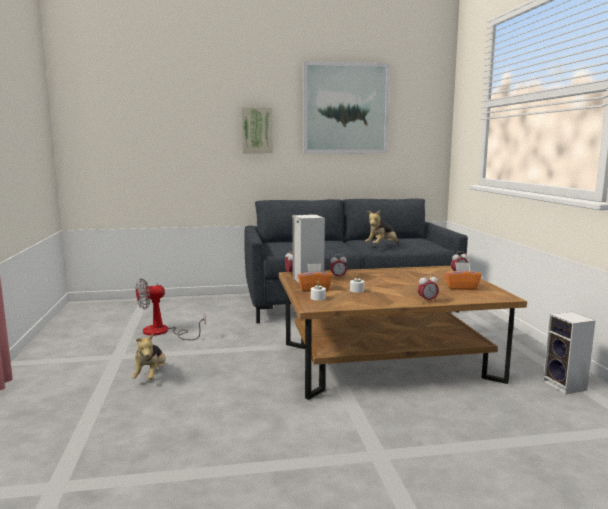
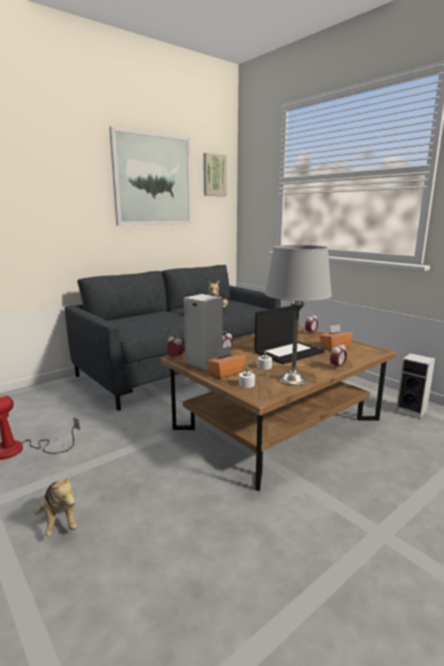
camera: 30 degrees left, 5 degrees up
(257, 130) = (66, 200): picture -> picture (214, 175)
(365, 301) = (293, 379): none -> grey table lamp
(403, 284) = (289, 352): none -> laptop

